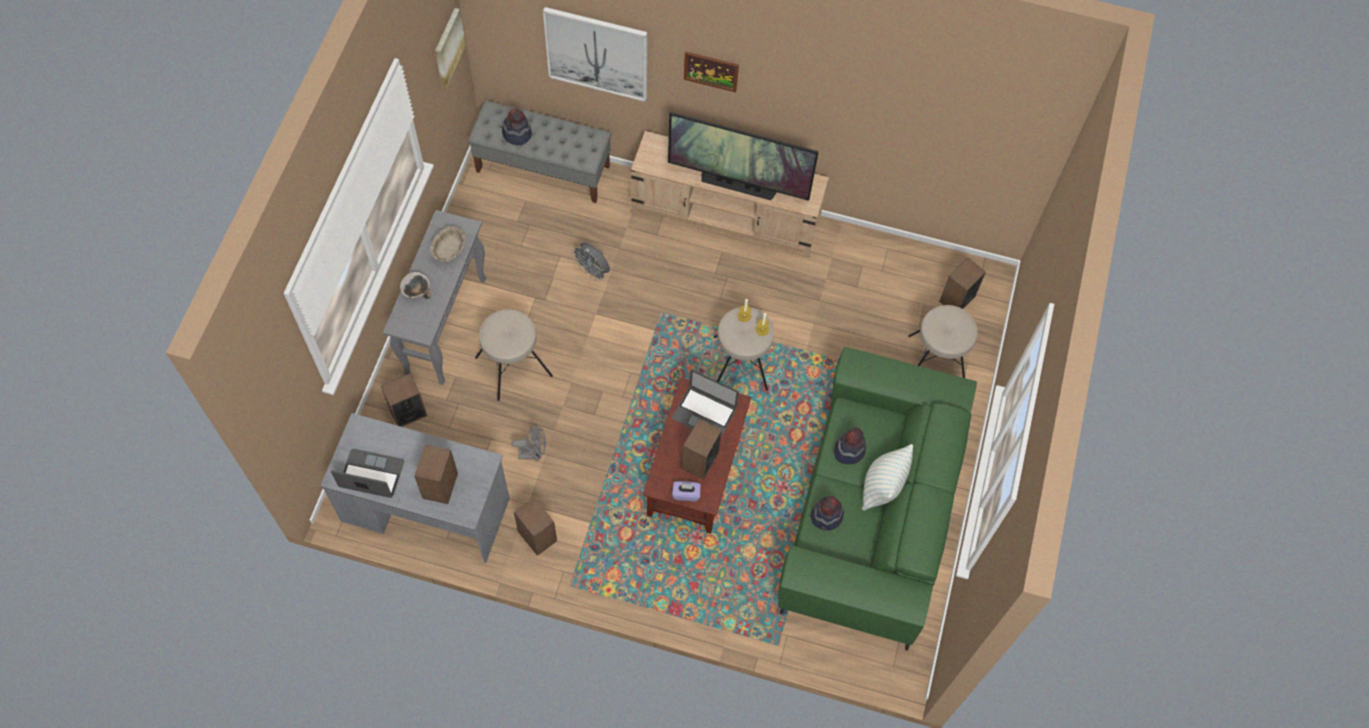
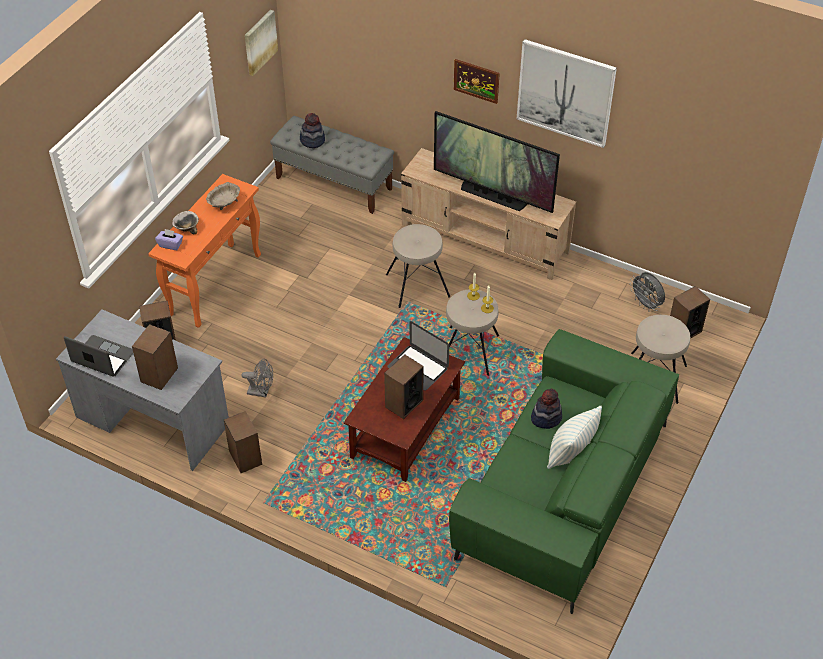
camera: 15 degrees right, 15 degrees down
(446, 324) = (215, 284): grey console table -> orange console table
(513, 366) = (264, 323): beige stool -> beige stool (417, 284)
(593, 271) = (355, 263): grey fan -> grey fan (646, 304)
(597, 53) = (384, 63): picture -> picture (565, 93)
(686, 494) = (383, 428): purple tissue box -> purple tissue box (170, 244)
(826, 516) = (511, 467): hat -> none

